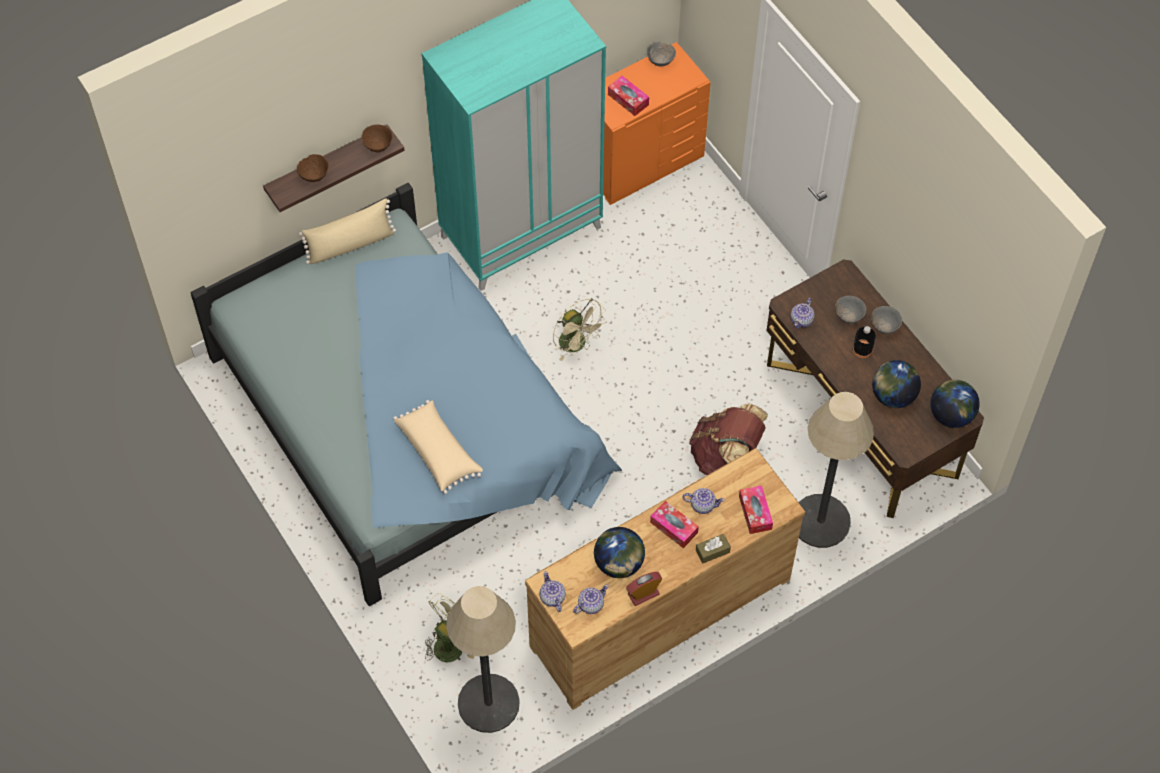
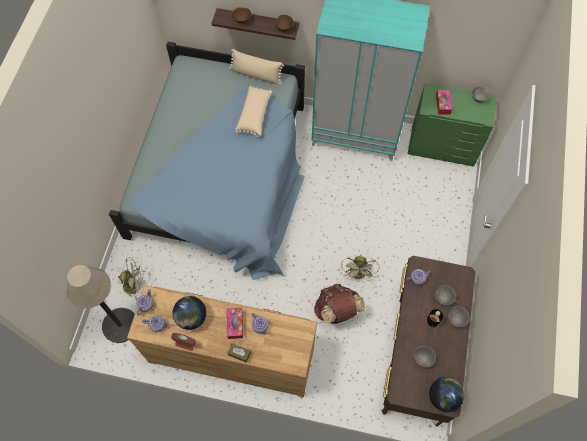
camera: 45 degrees right, 5 degrees up
(438, 451) = (189, 194): beige pillow -> beige pillow (255, 115)
(577, 345) = (326, 203): beige fan -> beige fan (358, 275)
(641, 161) = (442, 146): orange dresser -> green dresser
(755, 513) = (280, 354): tissue box -> none
(820, 521) = (347, 383): floor lamp -> none
(893, 396) = (422, 359): globe -> grey bowl

